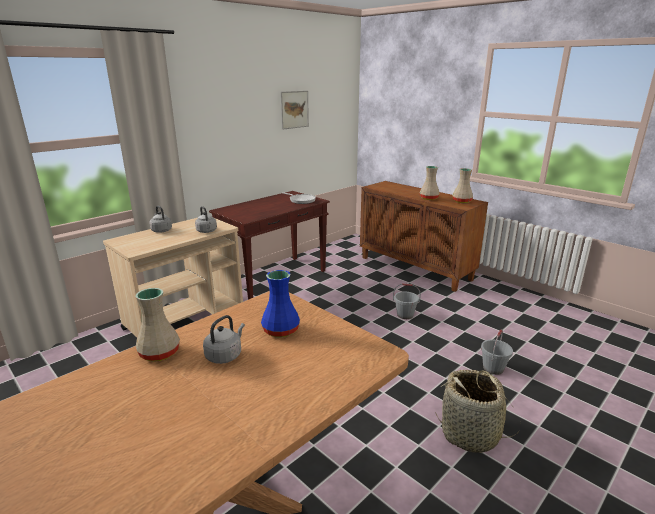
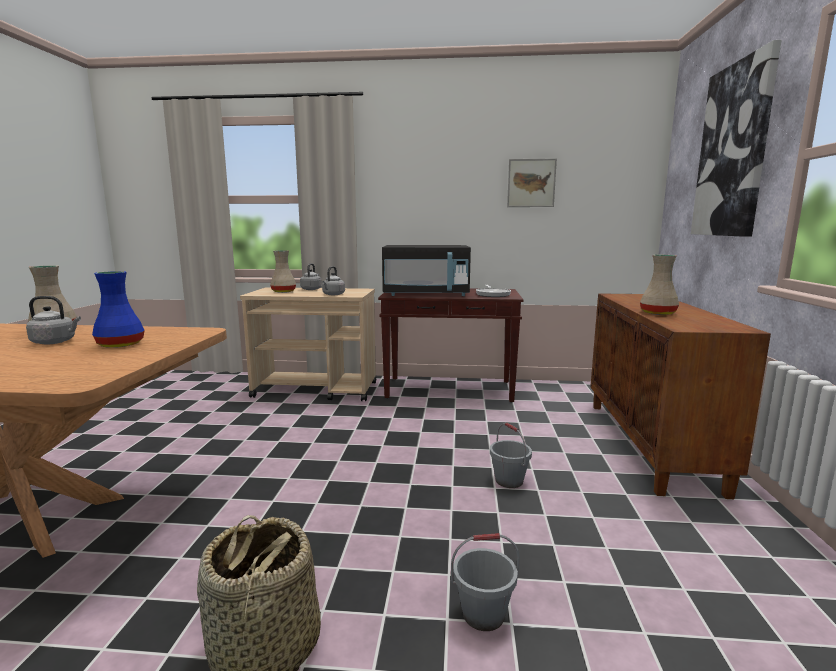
camera: 50 degrees right, 10 degrees down
(264, 211) = (426, 294): none -> black microwave
(428, 99) = (733, 151): none -> picture
(461, 201) = (708, 324): beige vase -> beige vase (283, 291)

